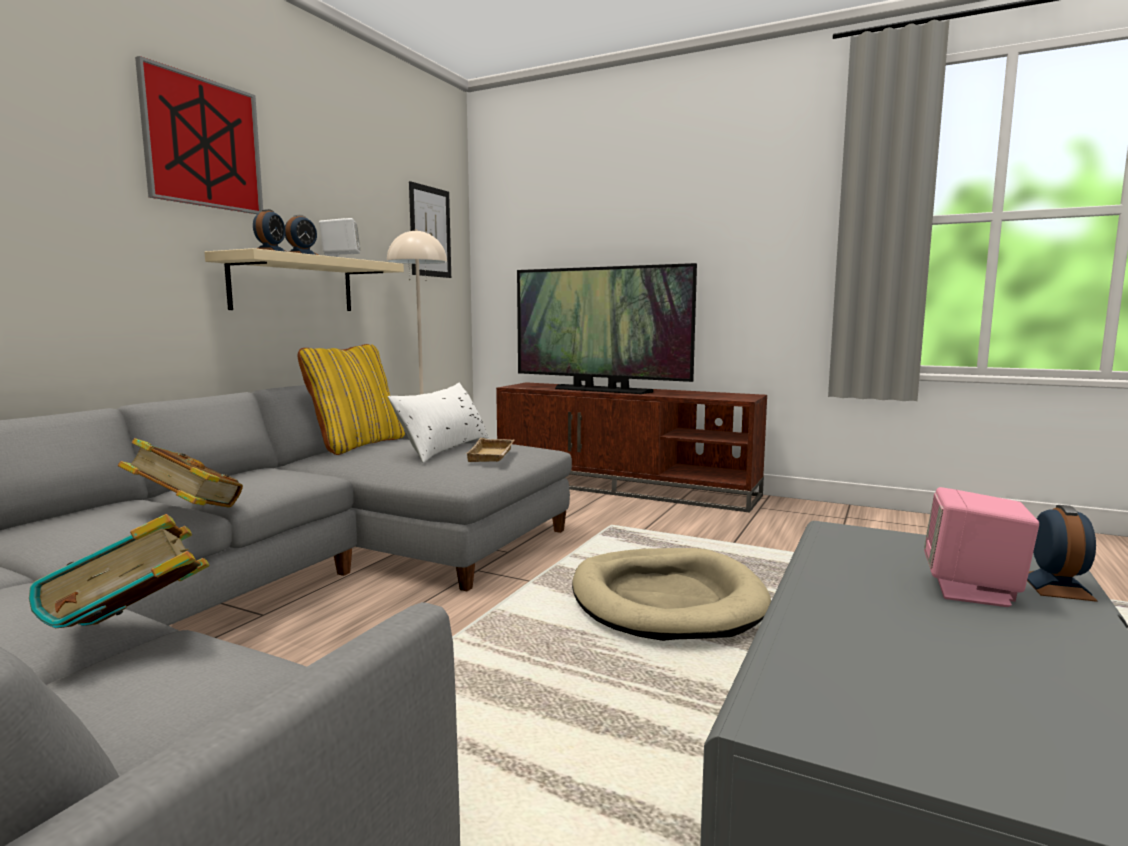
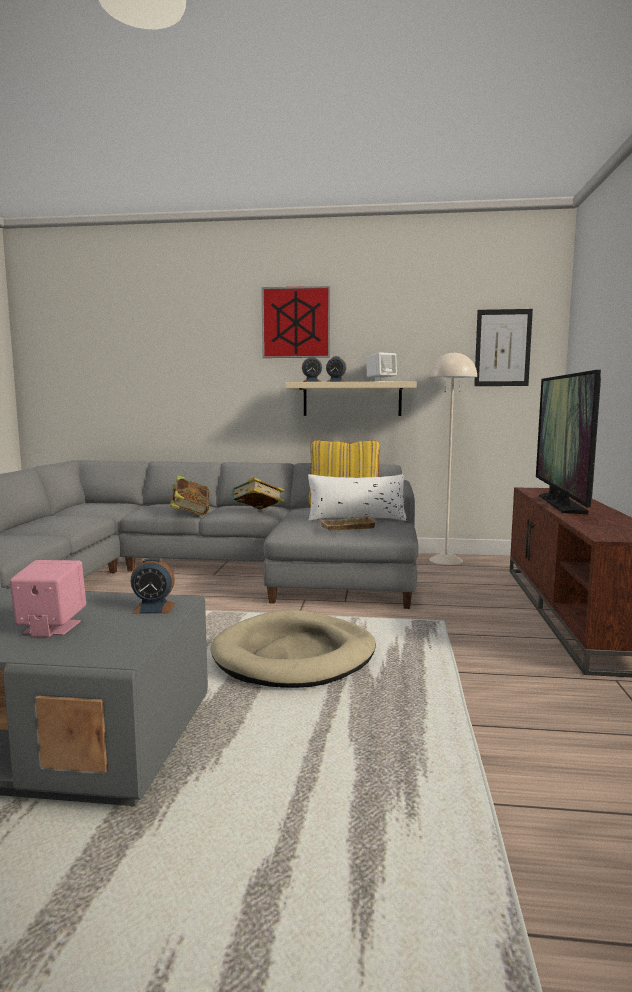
camera: 70 degrees right, 0 degrees up
(135, 634) = (50, 532): book -> book (257, 512)
(1057, 587) = (55, 651): alarm clock -> alarm clock (154, 608)

